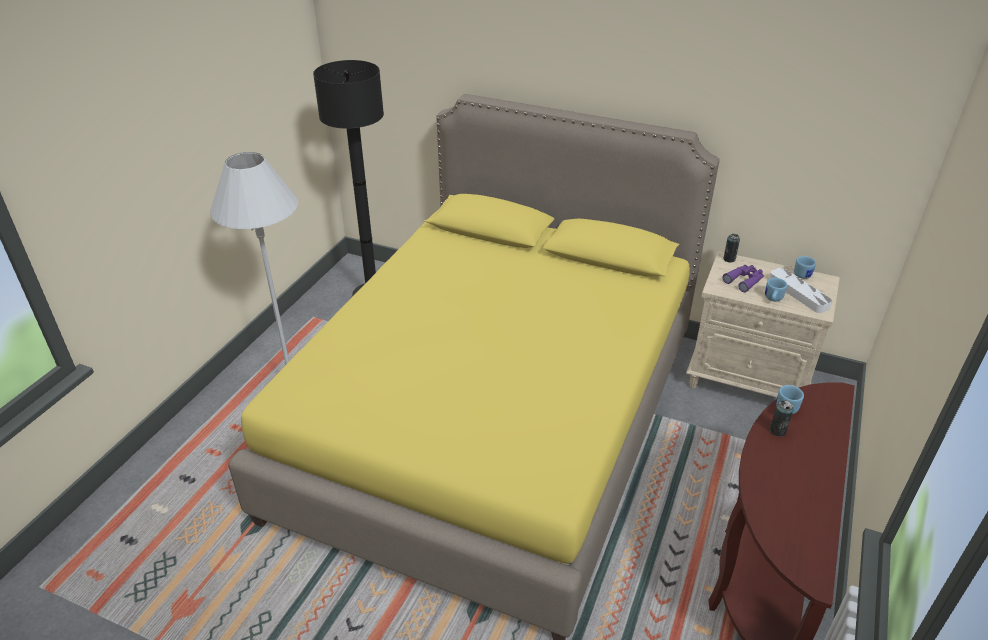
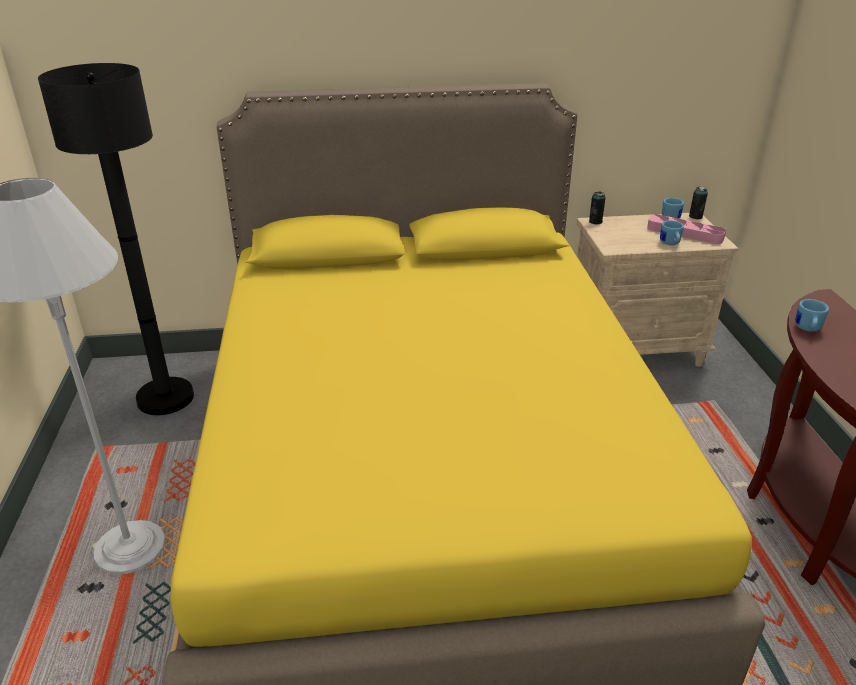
camera: 30 degrees left, 5 degrees down
(744, 280) = (629, 235): purple binoculars -> none
(777, 431) = (825, 349): can -> can (695, 216)
(798, 293) = (685, 233): white tray -> pink tray

